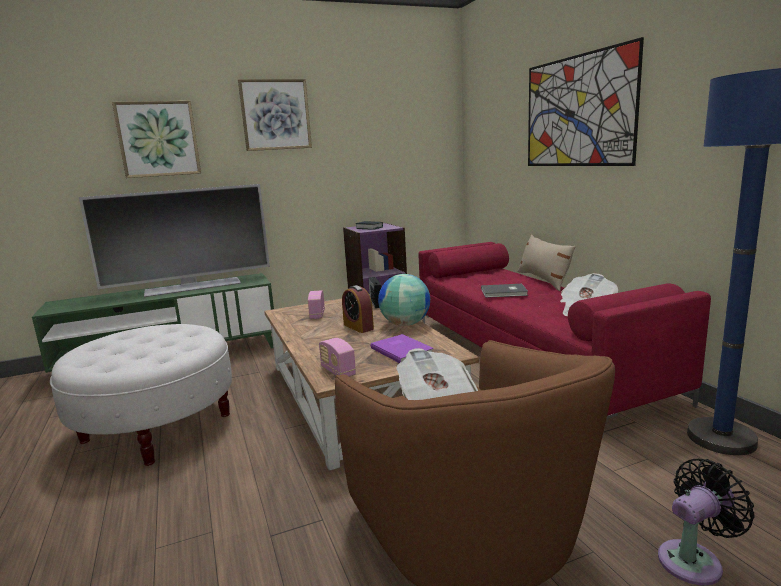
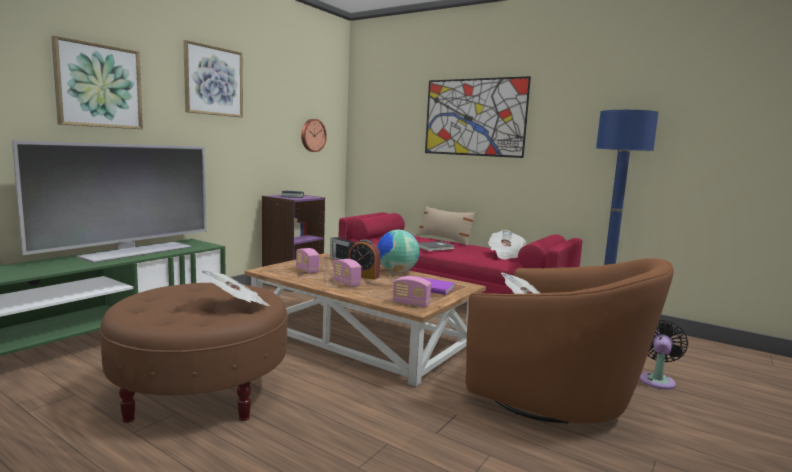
camera: 35 degrees left, 5 degrees down
(157, 427) = (201, 392): white ottoman -> brown ottoman
(158, 353) = (236, 305): none -> newspaper
(324, 335) = (346, 283): none -> radio
(409, 155) = (312, 135): none -> wall clock

